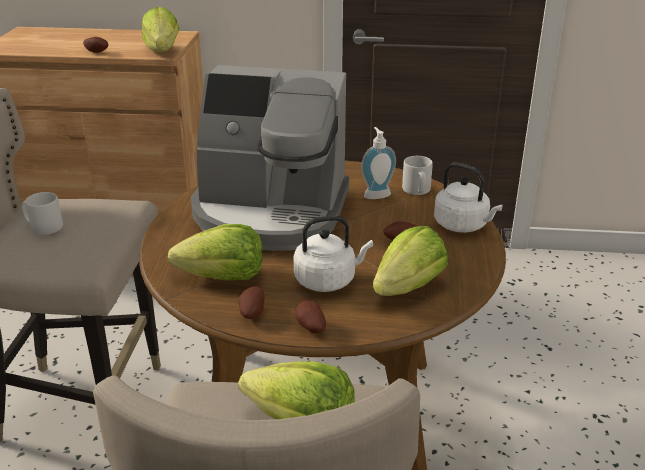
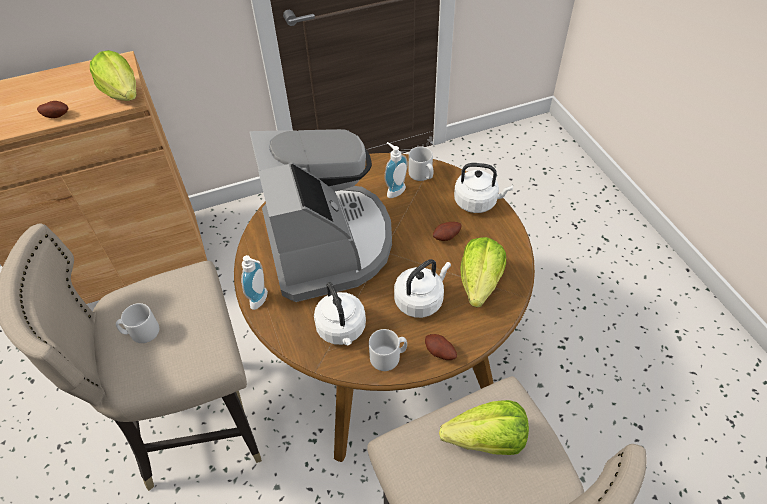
camera: 25 degrees left, 20 degrees up
(167, 233) = (262, 300): none -> soap dispenser
(223, 278) = (342, 330): lettuce -> white kettle
(251, 313) = (388, 357): potato -> grey mug
(270, 213) = (328, 243): coffee machine -> coffee machine turned 90 degrees counterclockwise

